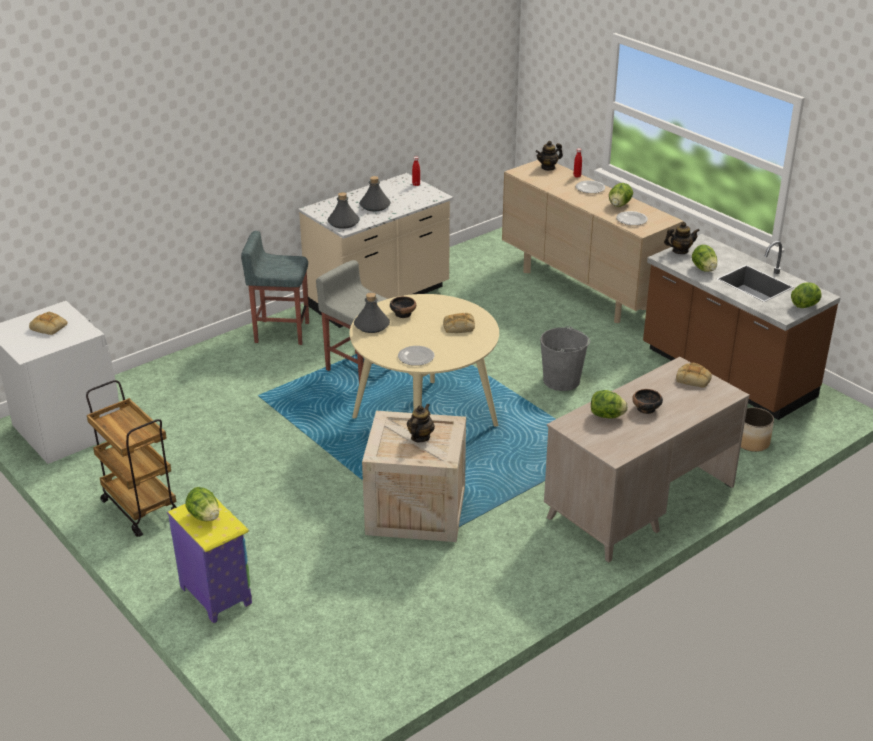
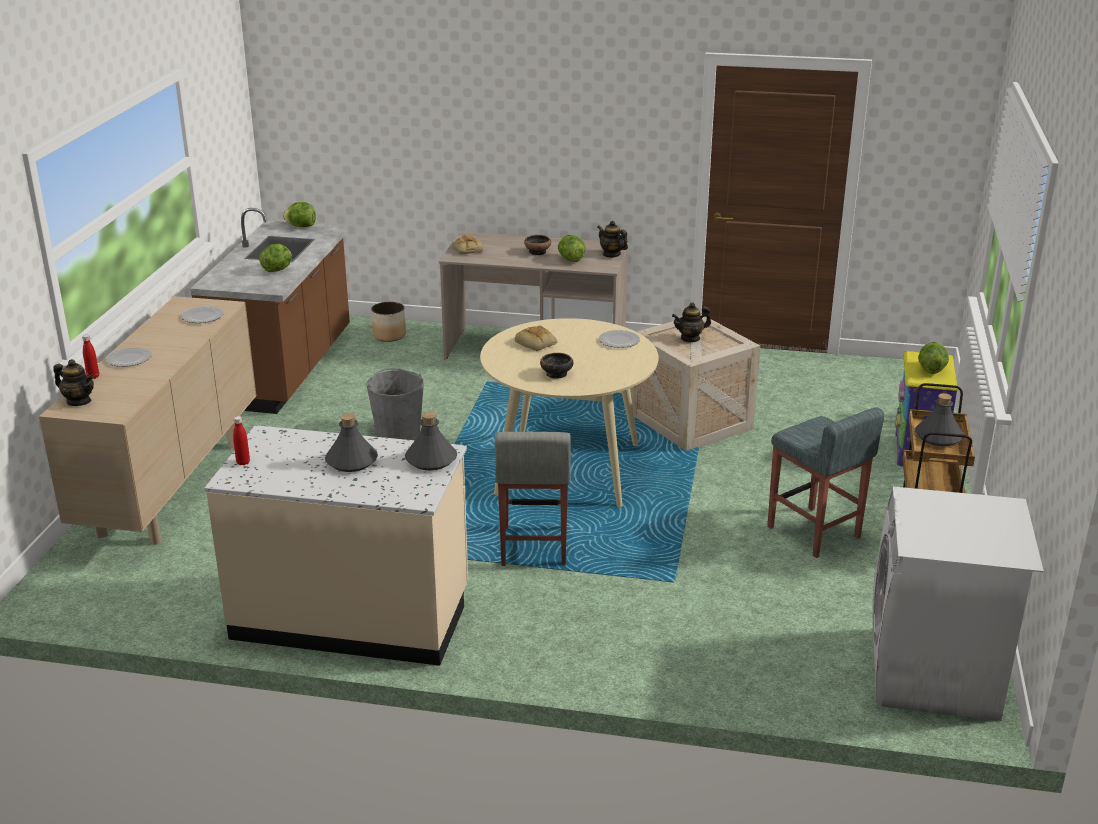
camera: 130 degrees left, 5 degrees down
(49, 327) = (952, 527): bread -> none
(281, 332) = (532, 644): grey stool -> grey stool (814, 533)
(372, 325) = (602, 379): grey bottle -> grey bottle (938, 437)
(619, 205) = (166, 332): lettuce -> none
(680, 251) = (249, 286): teapot -> teapot (611, 254)

